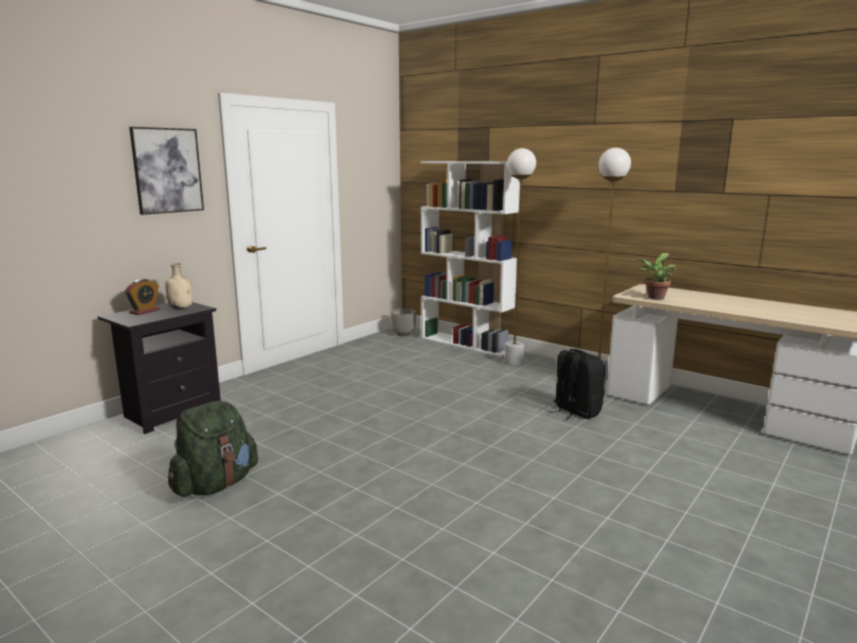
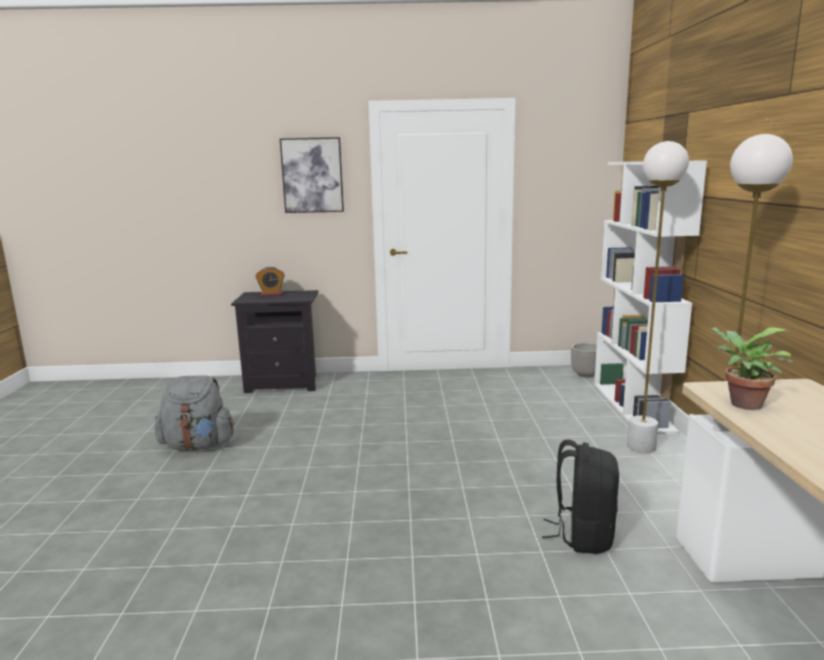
camera: 50 degrees right, 0 degrees up
(181, 308) = (294, 296): beige bottle -> none
(216, 485) = (198, 446): green backpack -> grey backpack

